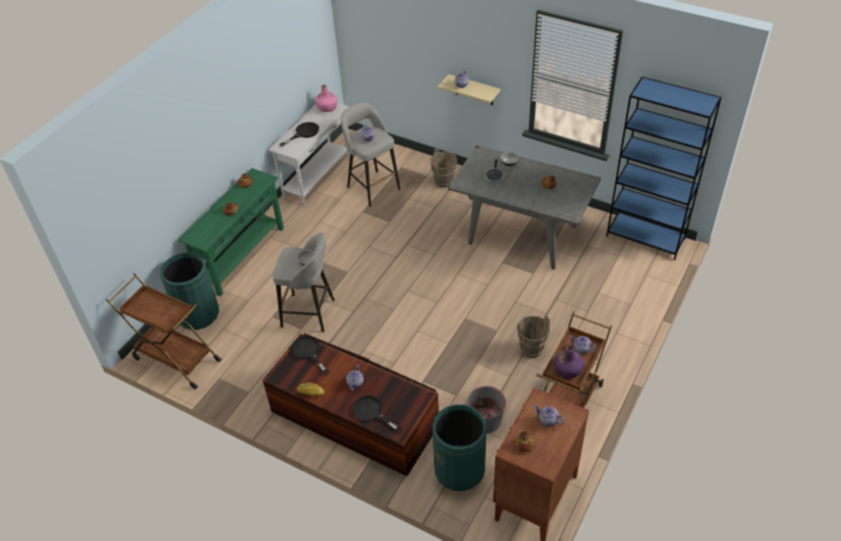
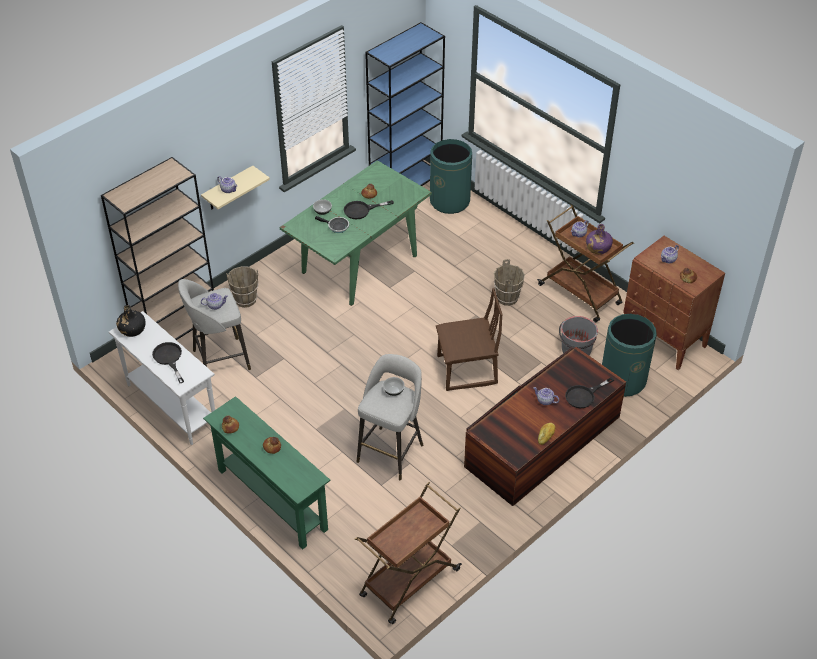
camera: 75 degrees left, 0 degrees up
(198, 314) = (347, 554): green trash can -> green trash can (450, 201)
(308, 352) = (493, 429): black frying pan -> black frying pan (361, 210)
(327, 107) = (132, 329): pink bottle -> black bottle
(396, 155) = (176, 328): none -> beige bookcase
(422, 341) = (467, 370): none -> brown chair
(521, 235) = (359, 264): grey dining table -> green dining table

